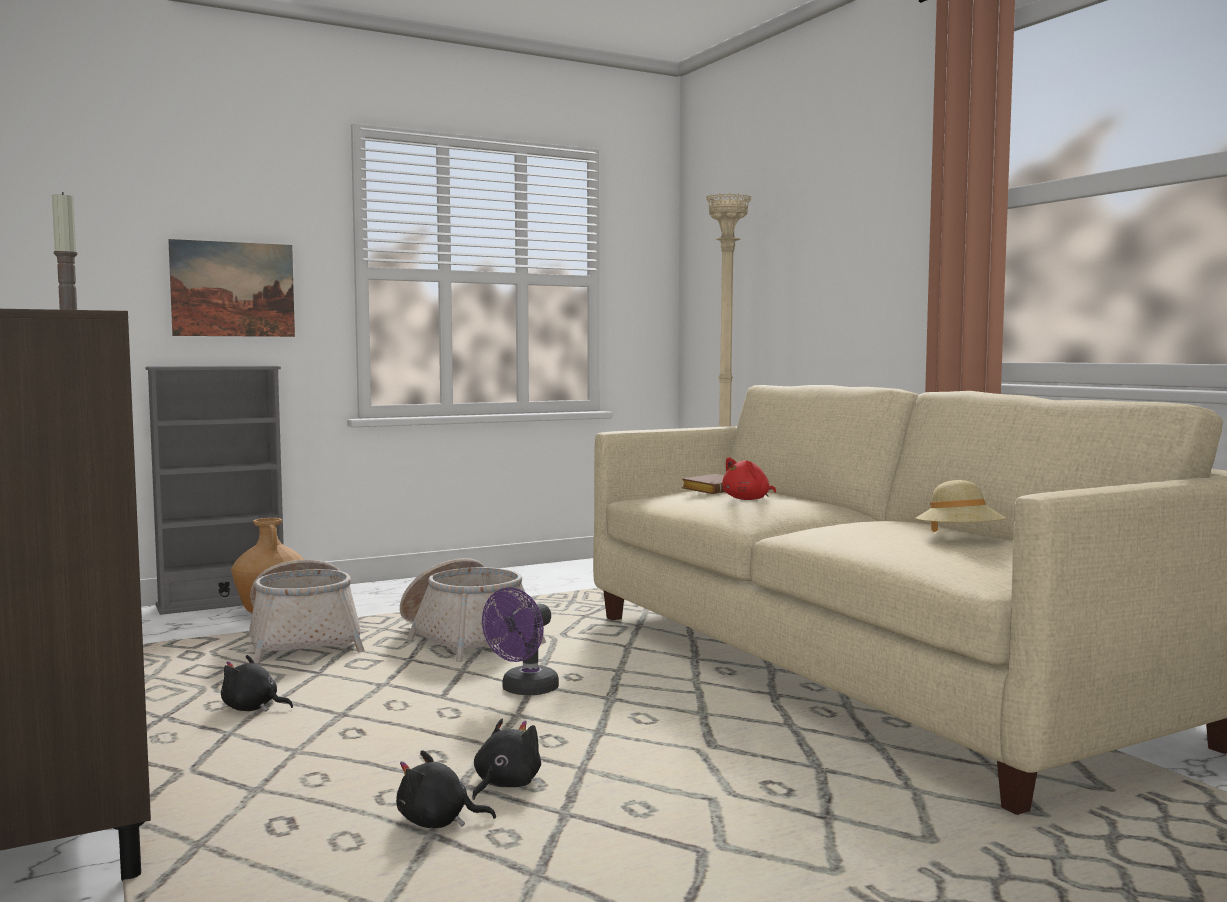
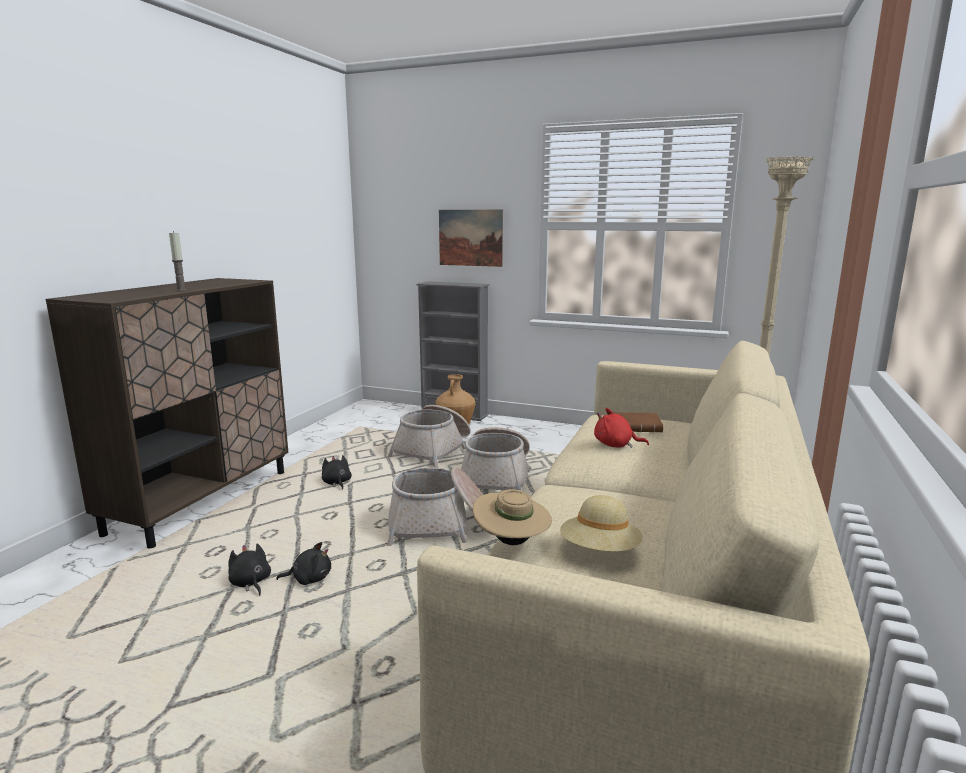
camera: 50 degrees right, 10 degrees up
(524, 691) = (441, 526): purple fan -> basket
(902, 551) = (511, 542): none -> beige hat

